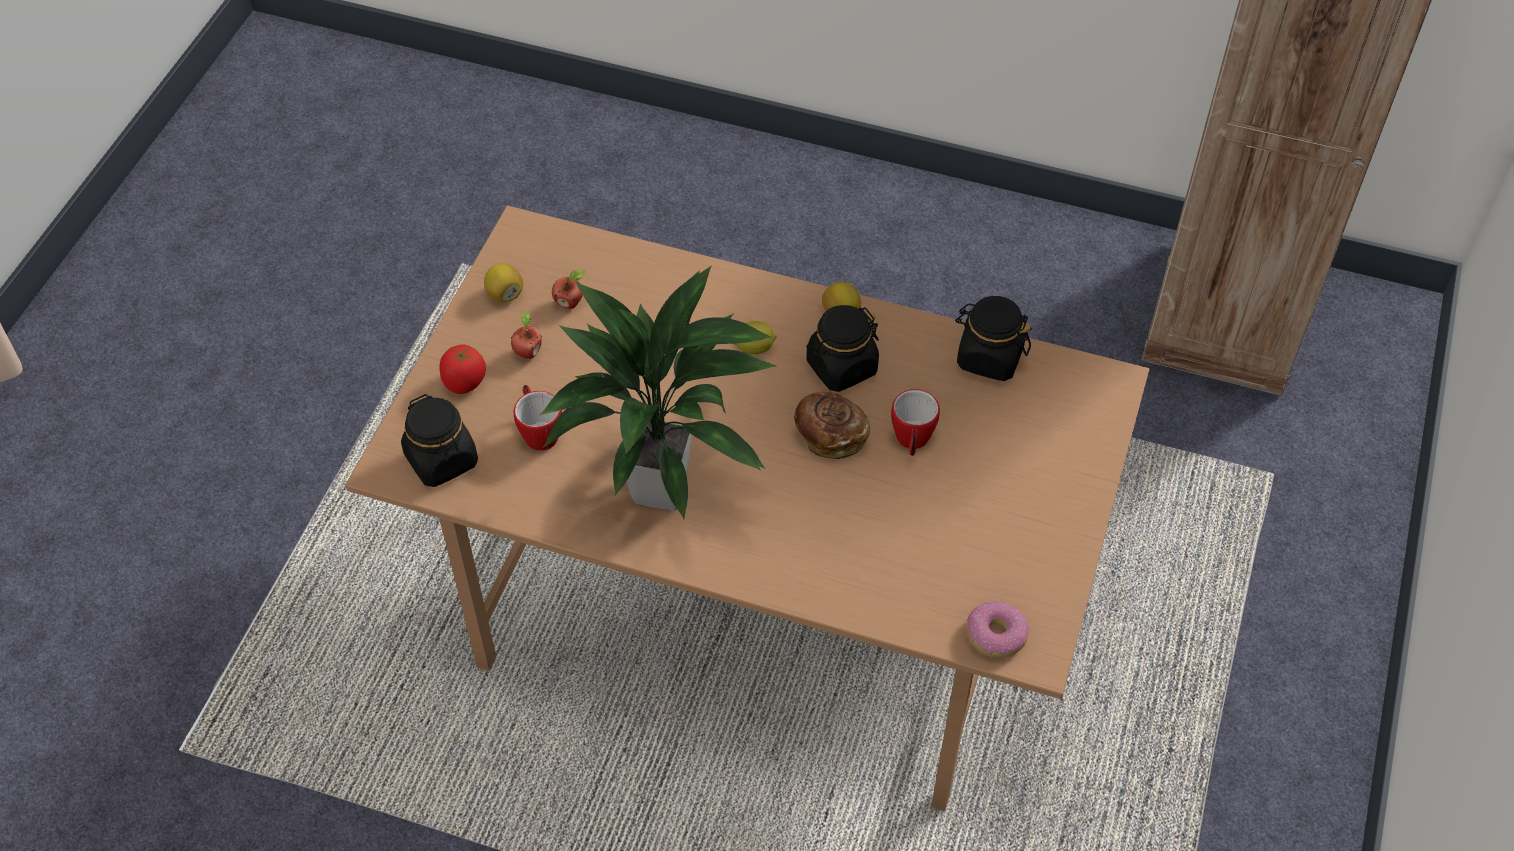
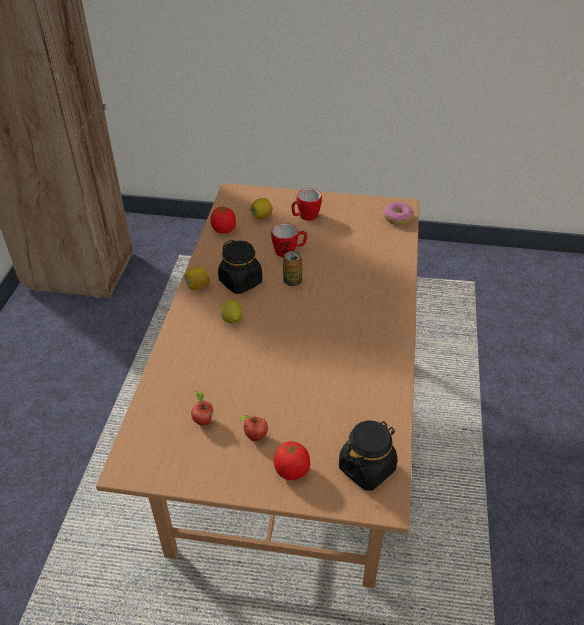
camera: 100 degrees left, 10 degrees down
(505, 294) = (197, 464): lemon -> lemon (261, 216)
(539, 431) = (325, 416): mug -> mug (305, 217)
(662, 492) = (354, 345): potted plant -> none
(830, 435) = (292, 281): bread -> can
(989, 357) = (224, 230): black jar -> tomato

